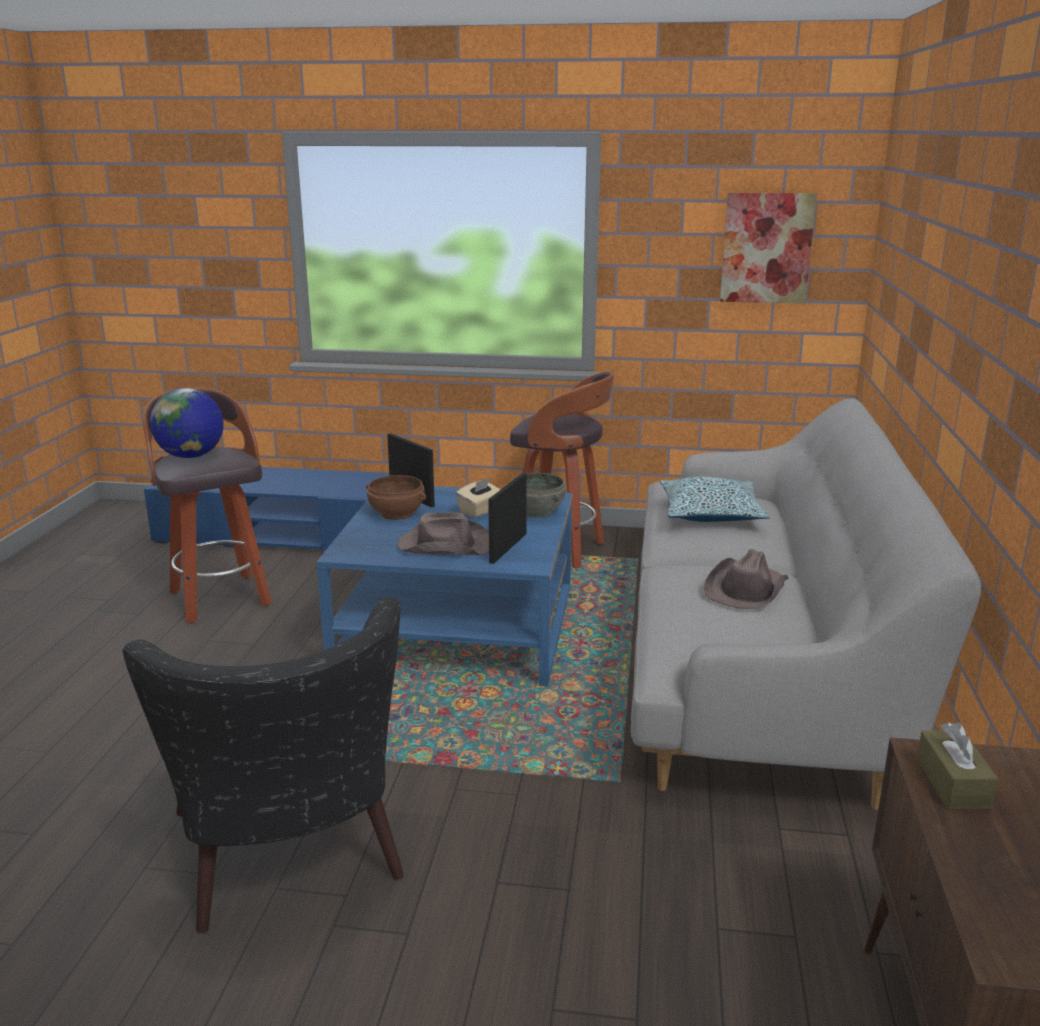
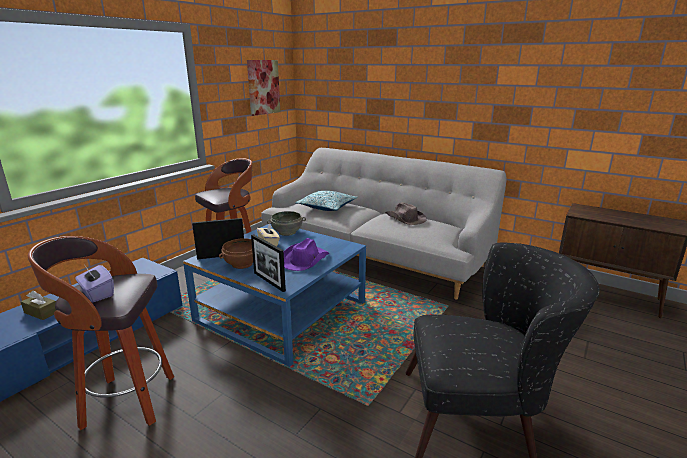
camera: 65 degrees left, 0 degrees up
(191, 456) = (97, 294): globe -> purple tissue box
(444, 545) = (304, 260): brown hat -> purple hat
(508, 548) = (325, 247): picture frame -> picture frame (269, 281)
(952, 783) = (593, 215): brown tissue box -> brown tissue box (41, 312)

